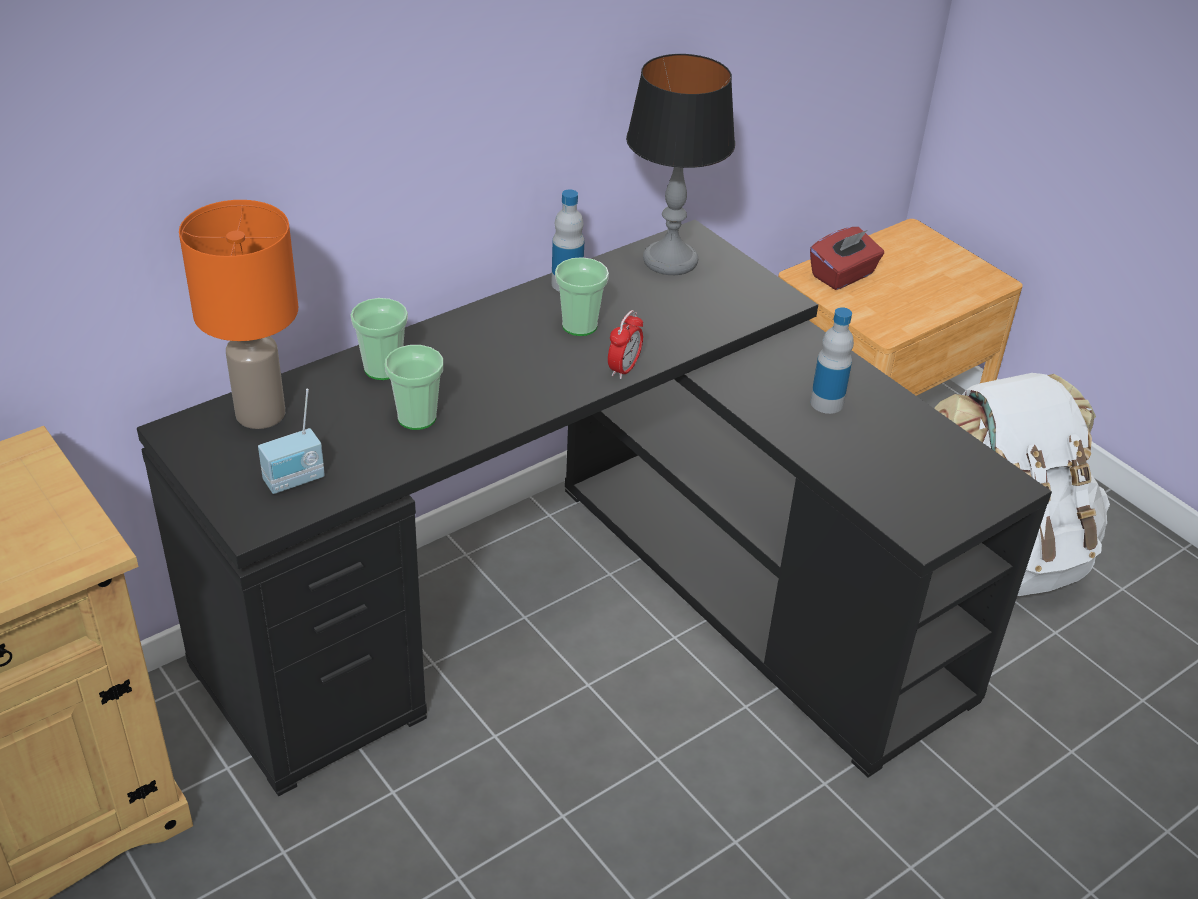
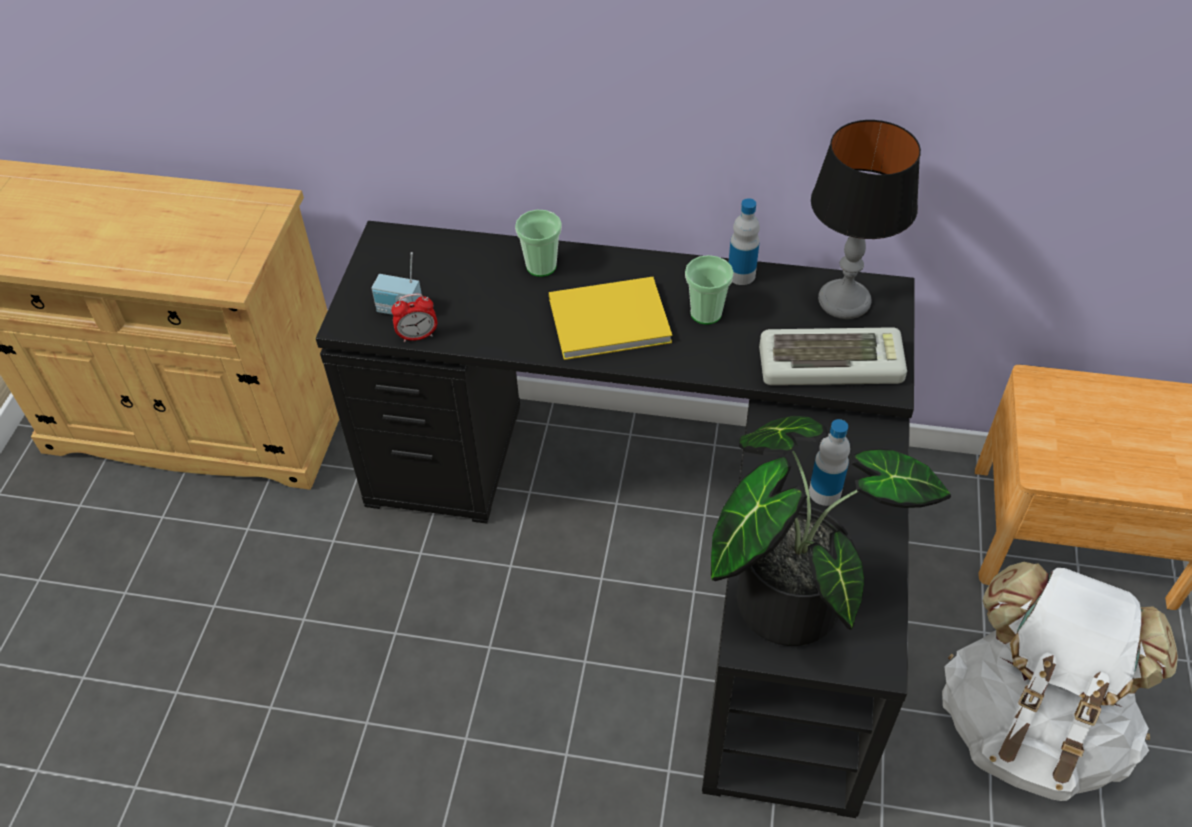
camera: 50 degrees right, 10 degrees up
(259, 413) = (437, 252): orange table lamp -> none
(417, 417) = (516, 314): cup -> none
(502, 376) = (605, 319): none -> yellow book
(624, 369) = (691, 365): alarm clock -> alarm clock (417, 336)
(722, 306) = (831, 363): none -> keyboard
(843, 275) = (1071, 401): red tissue box -> none
(898, 481) = (790, 591): none -> potted plant

